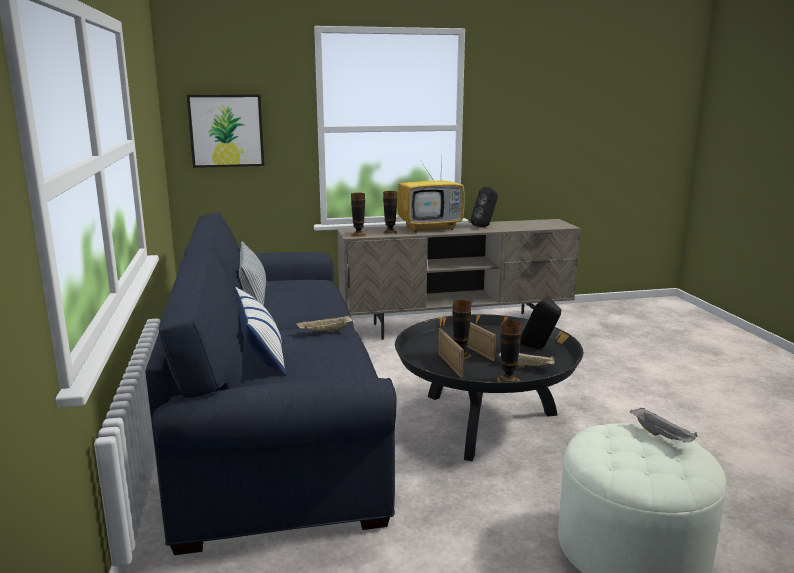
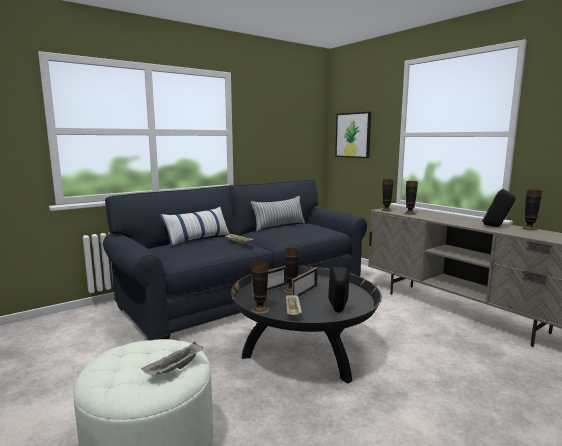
camera: 65 degrees right, 5 degrees down
(431, 228) = (448, 218): television -> none
(503, 222) = (529, 229): none -> vase

